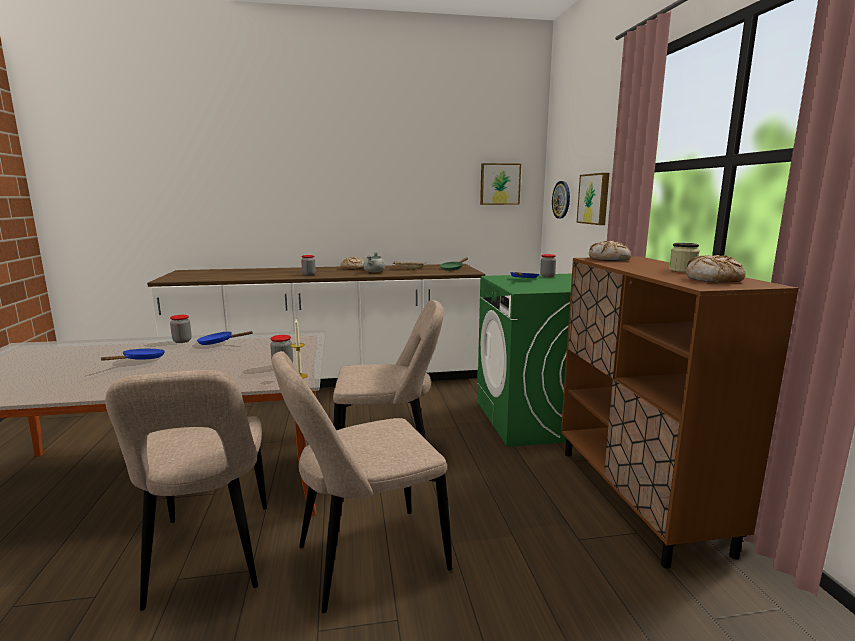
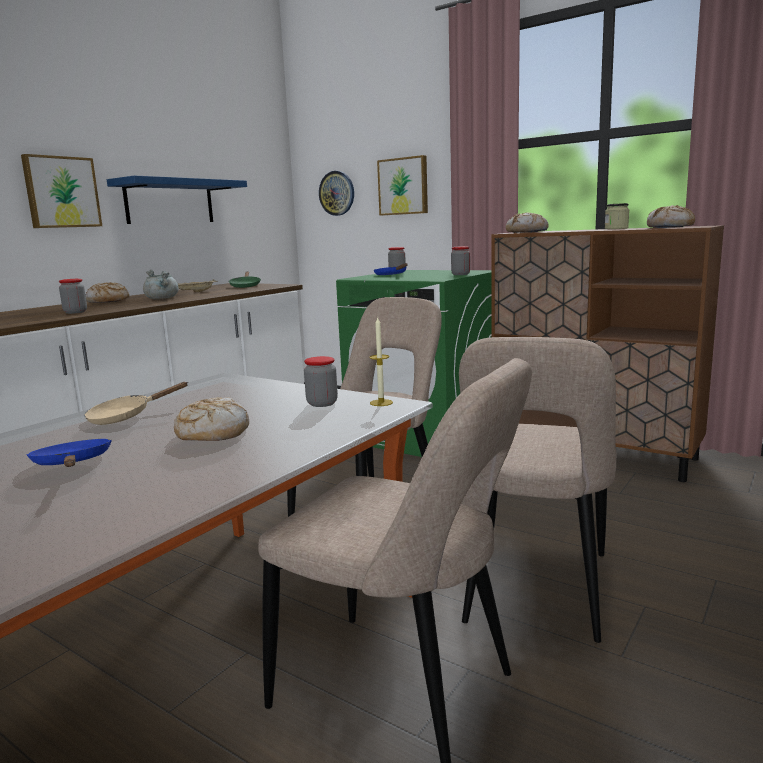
camera: 45 degrees left, 0 degrees up
(182, 341) = (44, 433): jar -> jar (460, 274)
(205, 364) = (212, 433): none -> bread
(219, 343) = (126, 417): blue frying pan -> beige frying pan
(422, 204) = (170, 202): none -> blue shelf
(499, 184) = (251, 176): picture -> picture (61, 192)

